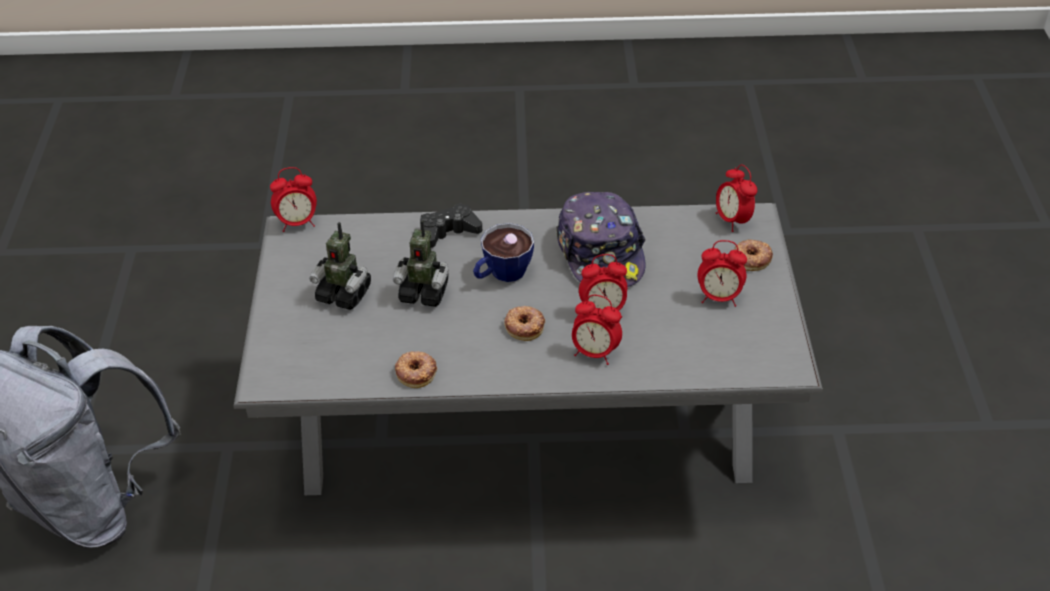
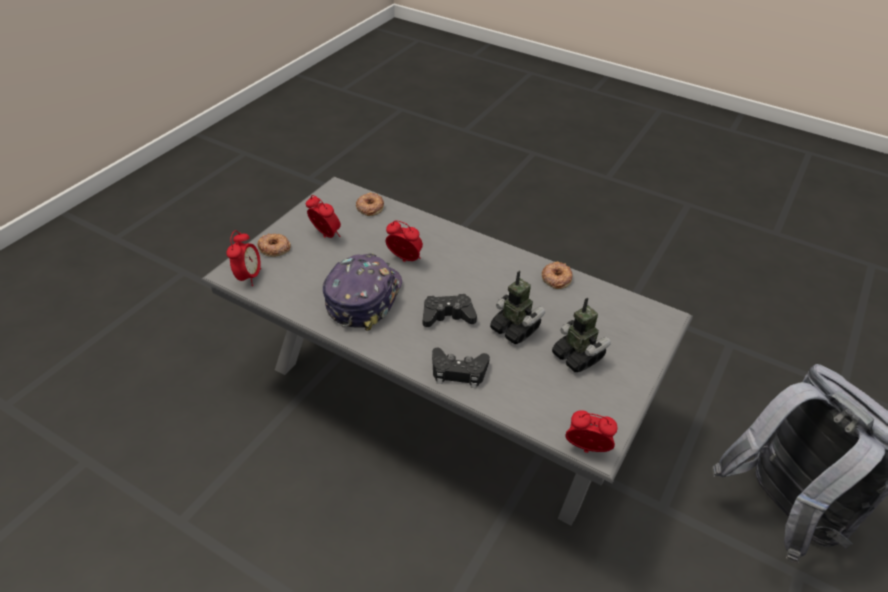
camera: 150 degrees left, 0 degrees up
(501, 274) = (447, 316): cup -> black game controller
(524, 326) = (463, 274): donut -> donut (370, 207)
(595, 353) = (435, 240): alarm clock -> none

